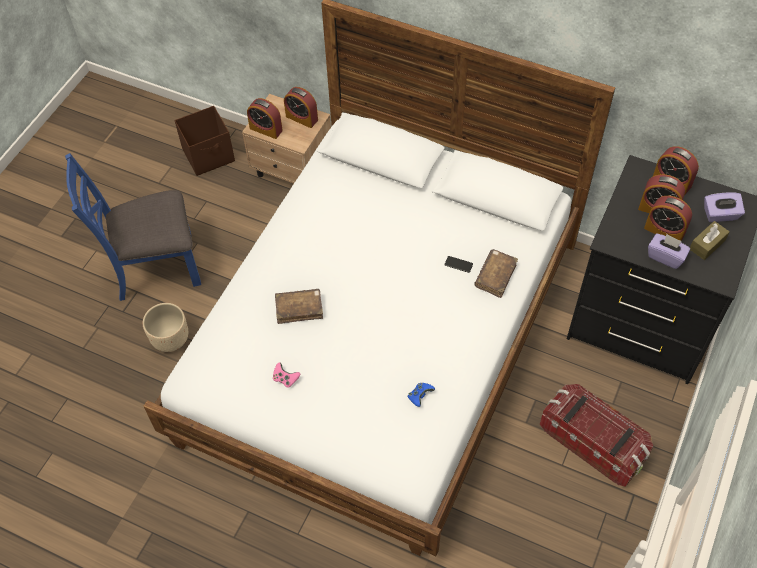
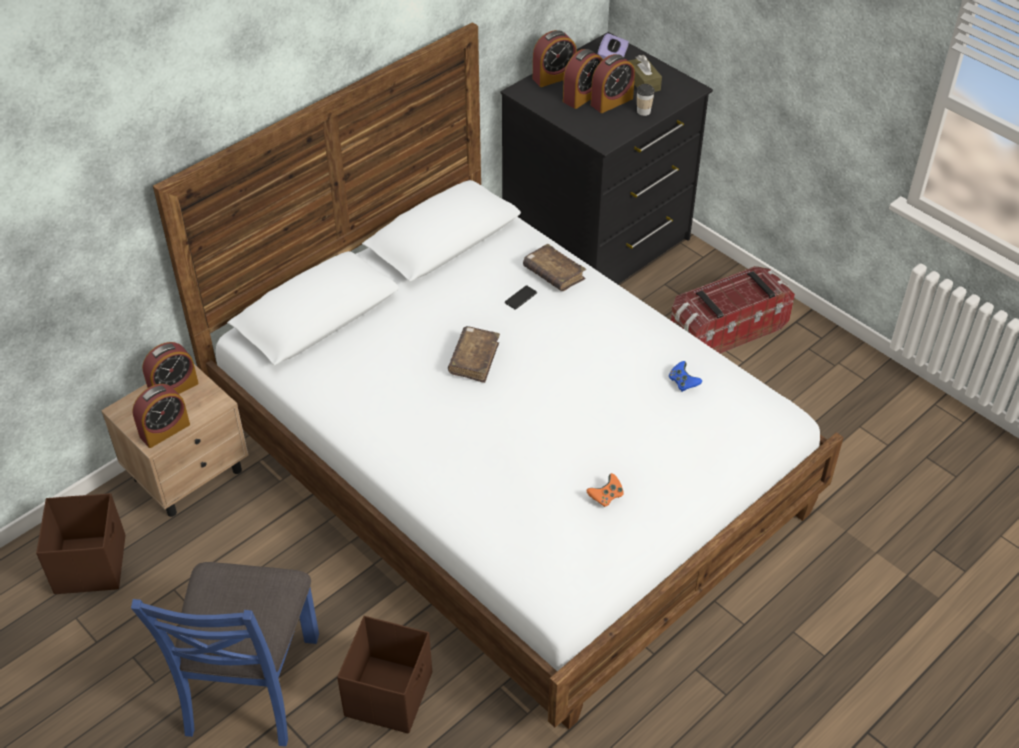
camera: 70 degrees left, 10 degrees down
(171, 338) = (390, 693): beige planter -> brown storage box
(285, 379) = (606, 497): pink game controller -> orange game controller
(299, 309) = (510, 454): brown book -> brown book (474, 359)
(665, 257) = (643, 111): purple tissue box -> cup

